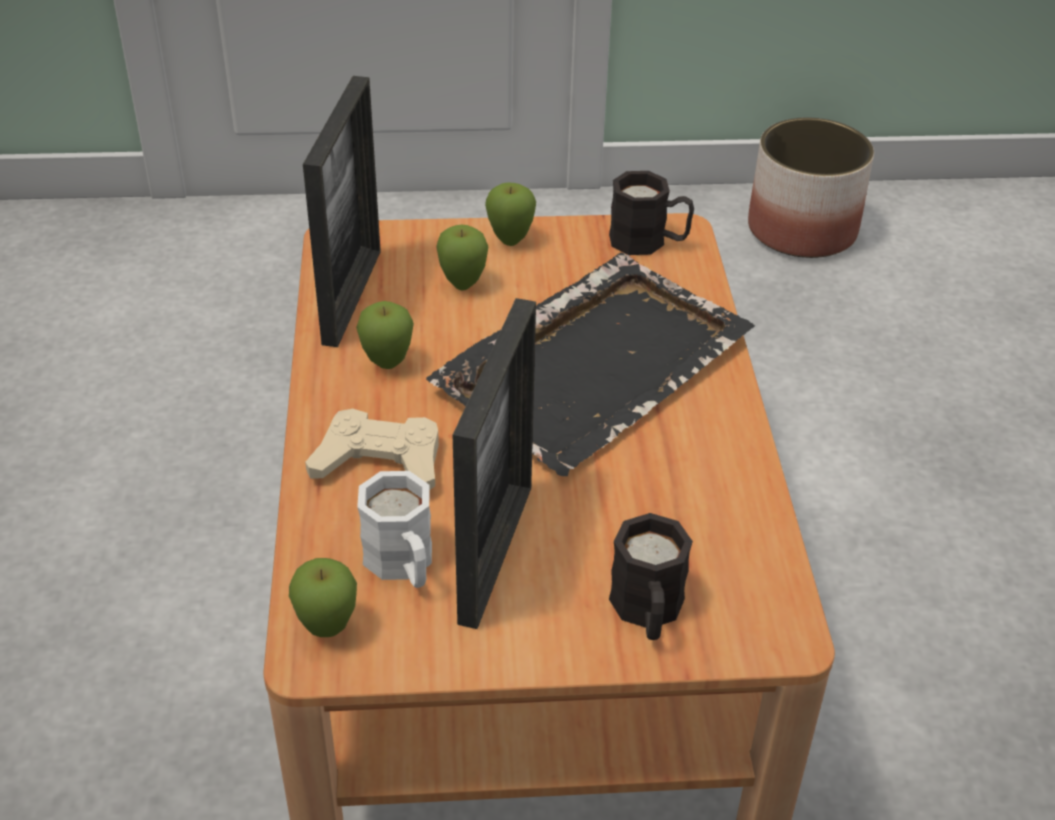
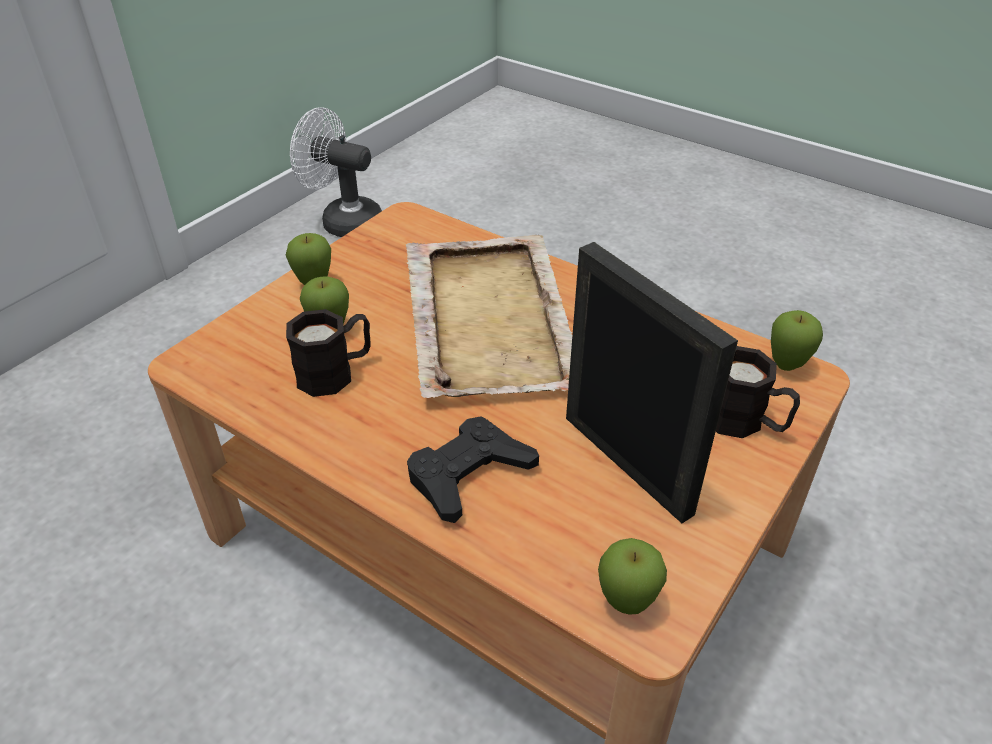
camera: 50 degrees left, 0 degrees up
(352, 296) = (264, 390): picture frame -> none
(379, 461) = (468, 474): beige game controller -> black game controller
(387, 364) = (367, 413): apple -> apple (786, 366)
(403, 565) = (594, 520): white mug -> none
(596, 365) = (489, 317): black tray -> beige tray
(649, 242) = (398, 232): black mug -> black mug (335, 372)
(801, 231) = (343, 221): planter -> white fan

